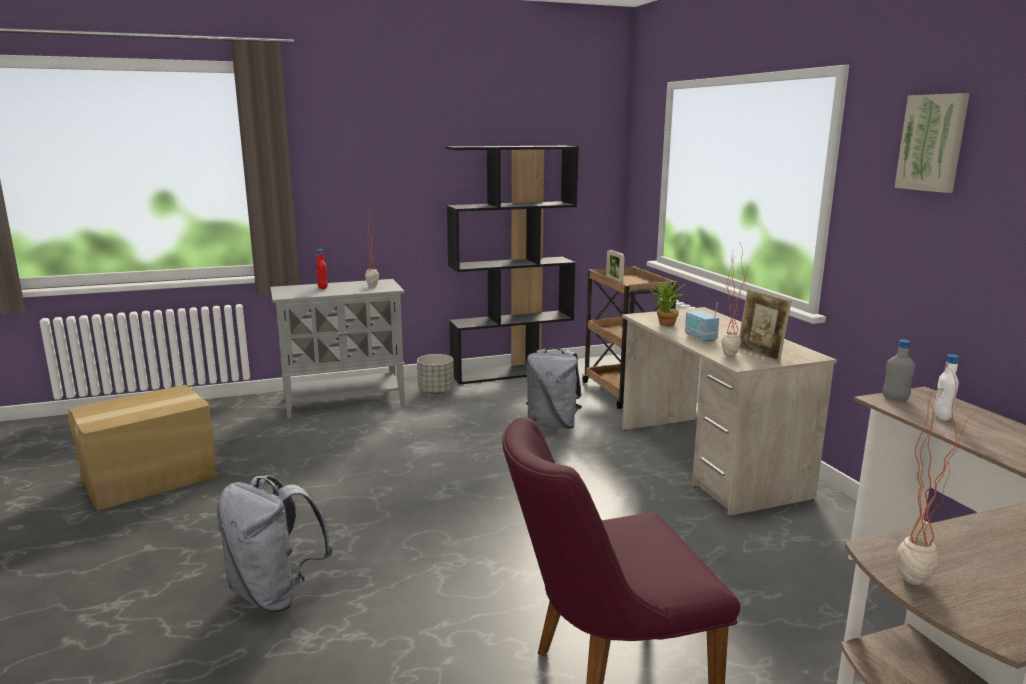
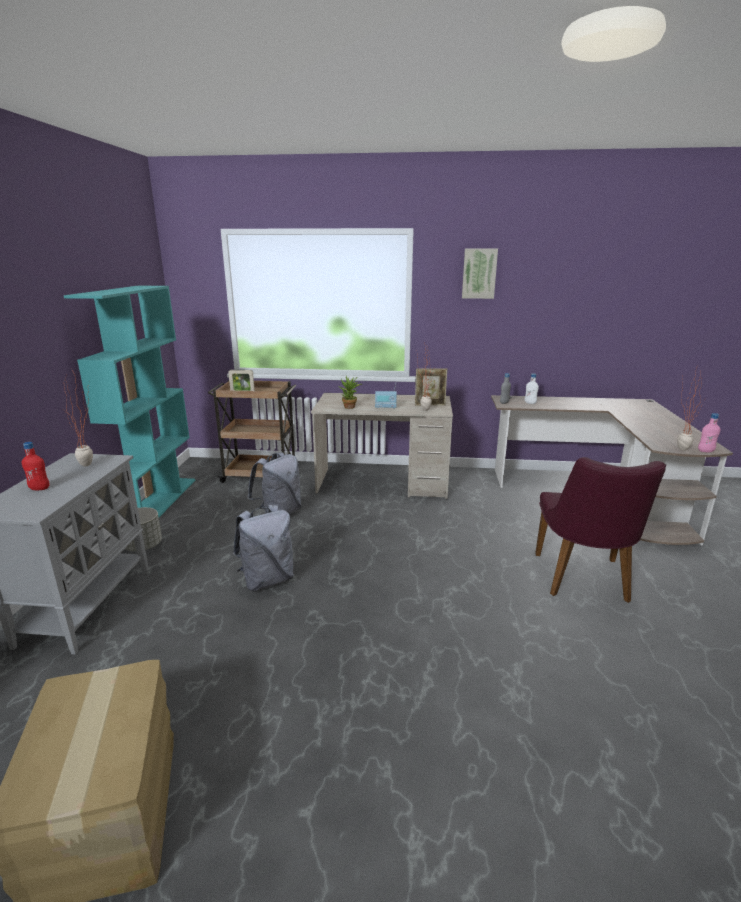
camera: 65 degrees left, 5 degrees up
(275, 594) = (447, 707): grey backpack -> grey backpack (267, 579)
(512, 372) = (157, 502): black bookcase -> turquoise bookcase
(953, 614) = (705, 451): none -> pink bottle

